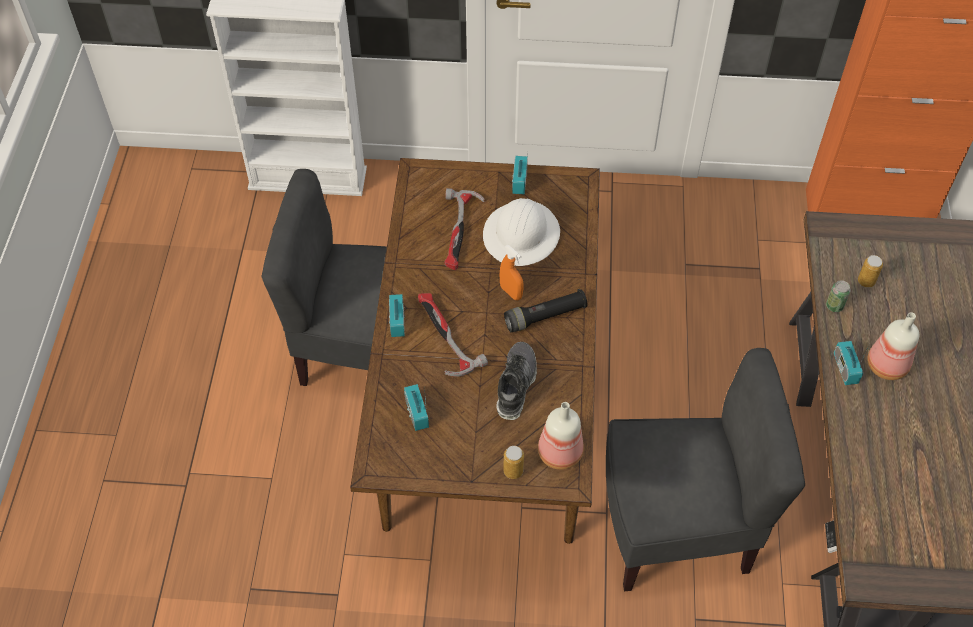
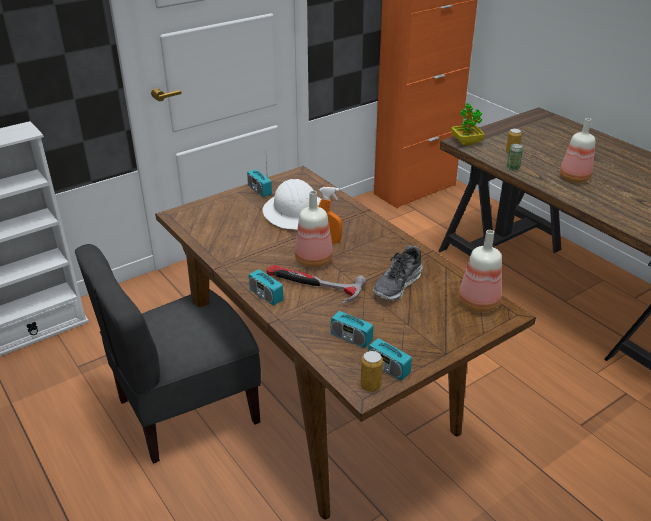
camera: 40 degrees left, 20 degrees down
(460, 232) = (250, 229): hammer -> none
(475, 306) = (313, 260): none -> bottle
(513, 471) = (464, 330): can -> can (370, 386)
(515, 384) = (398, 285): shoe -> shoe turned 120 degrees counterclockwise
(545, 316) = (367, 242): black flashlight -> none
(676, 527) = (508, 382): grey chair -> none
(832, 232) = (466, 142): none -> potted plant
(845, 369) = (558, 188): radio -> radio (388, 368)

